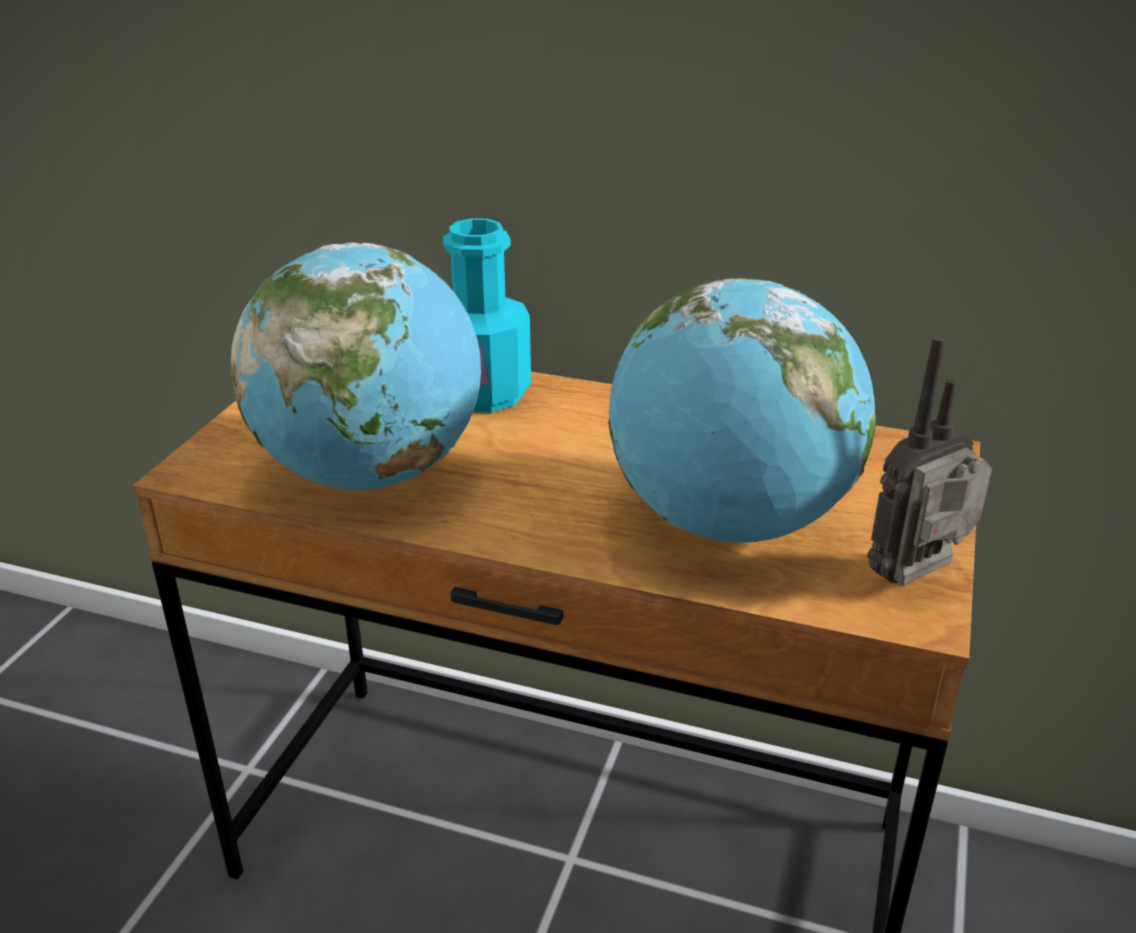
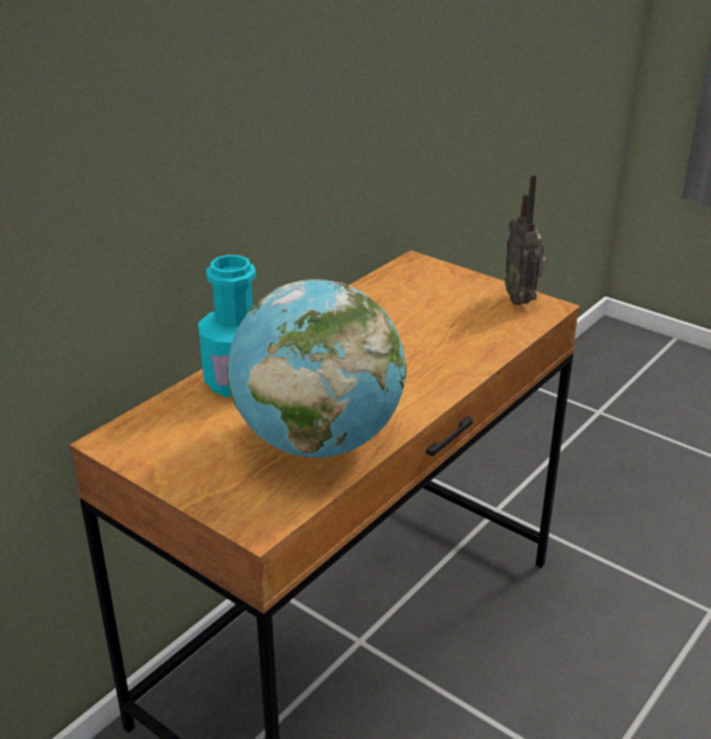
camera: 70 degrees left, 0 degrees up
(729, 522) = (448, 332): globe -> none

